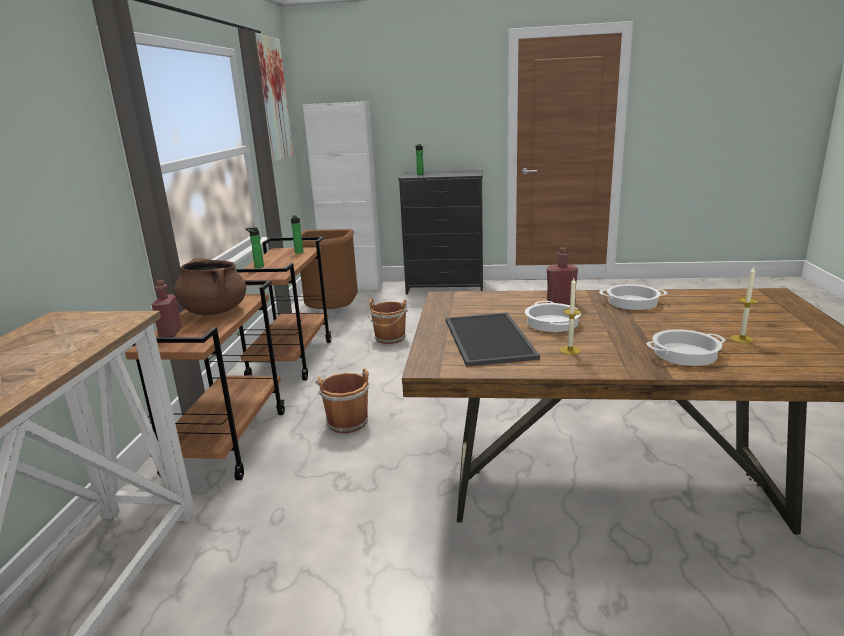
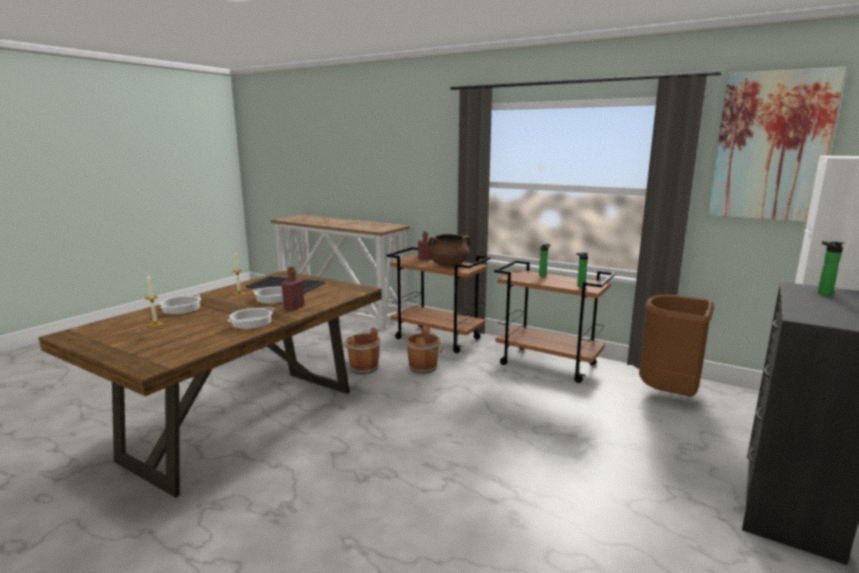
camera: 115 degrees right, 5 degrees down
(390, 338) = (568, 410): brown bucket -> brown bucket (362, 368)

